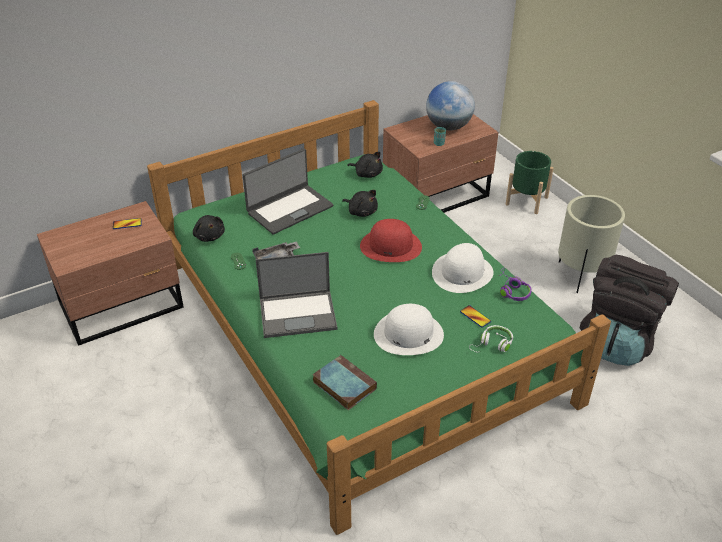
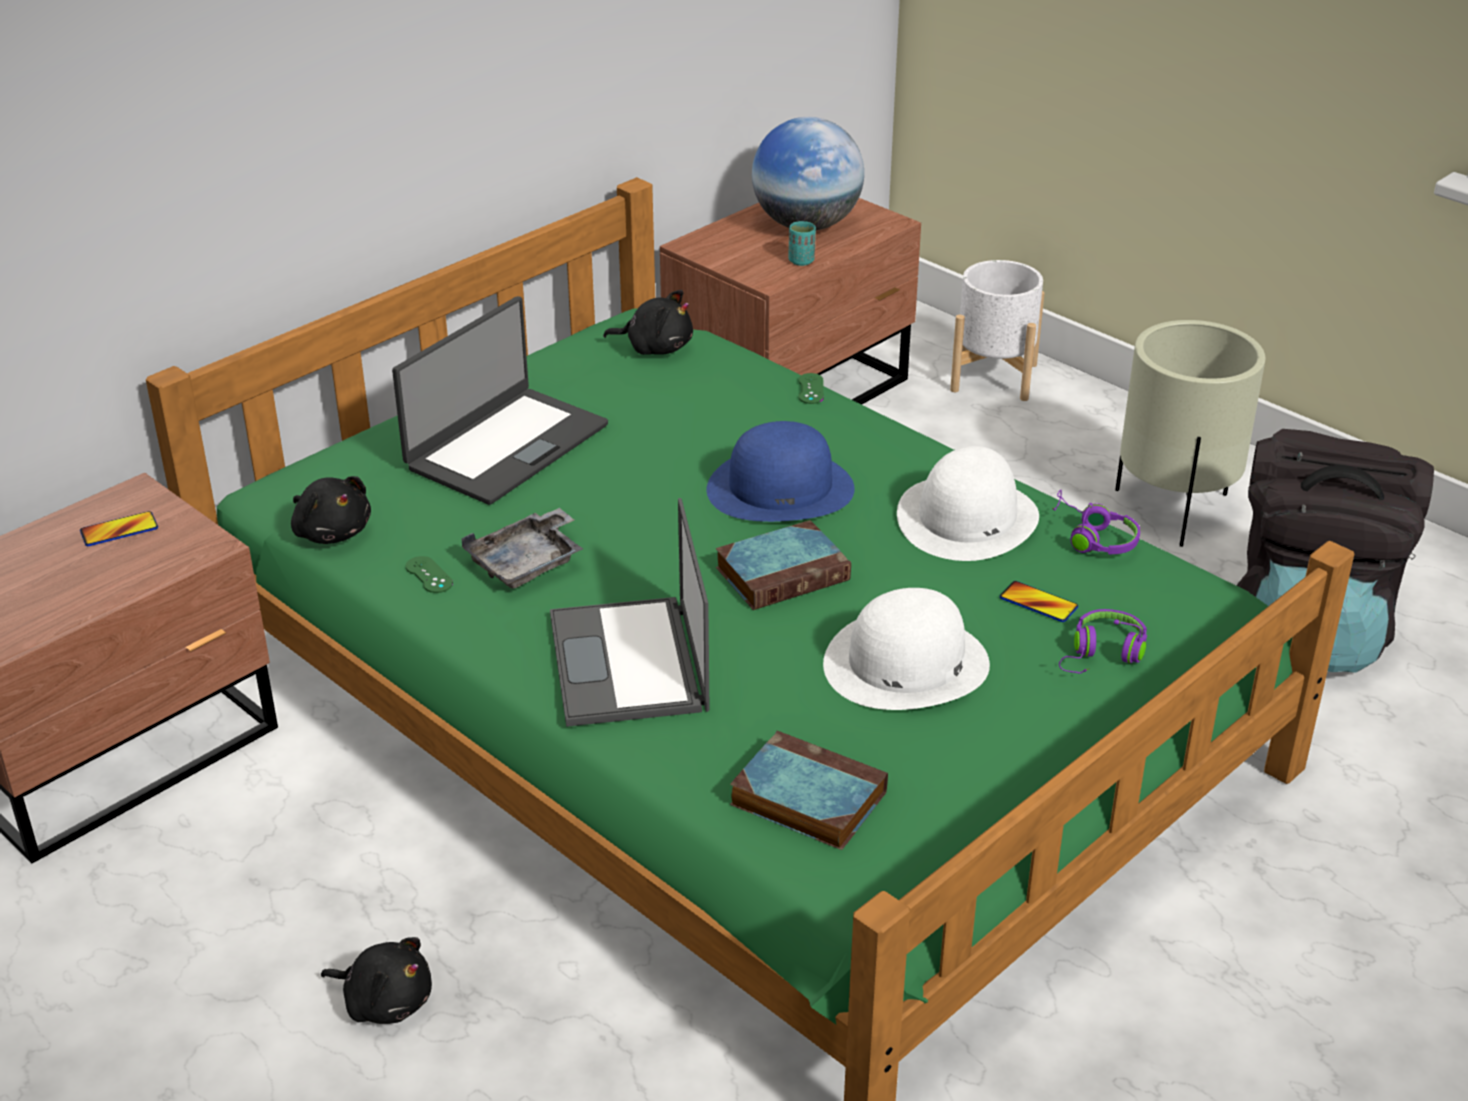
camera: 15 degrees left, 5 degrees down
(298, 313) = (629, 664): laptop -> laptop turned 105 degrees clockwise
(361, 211) = (679, 427): black plush toy -> black plush toy (385, 1001)
(376, 284) = (784, 572): none -> book
(391, 246) = (781, 488): red hat -> blue hat
(492, 345) = (1103, 654): white headphones -> purple headphones
(526, 201) = (993, 377): green planter -> white planter

